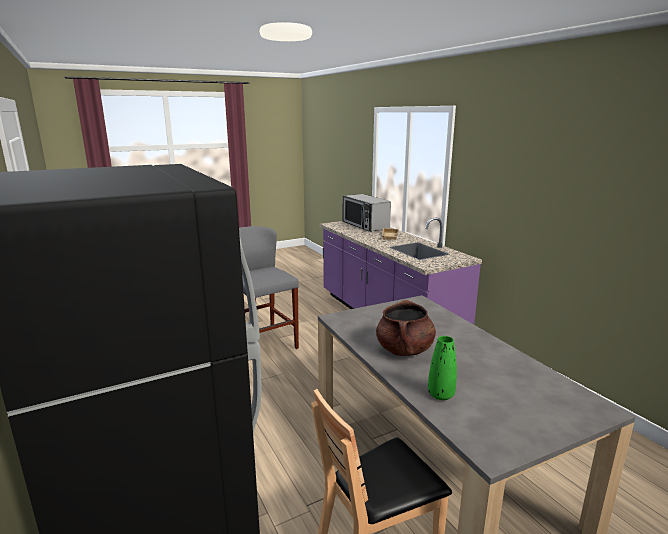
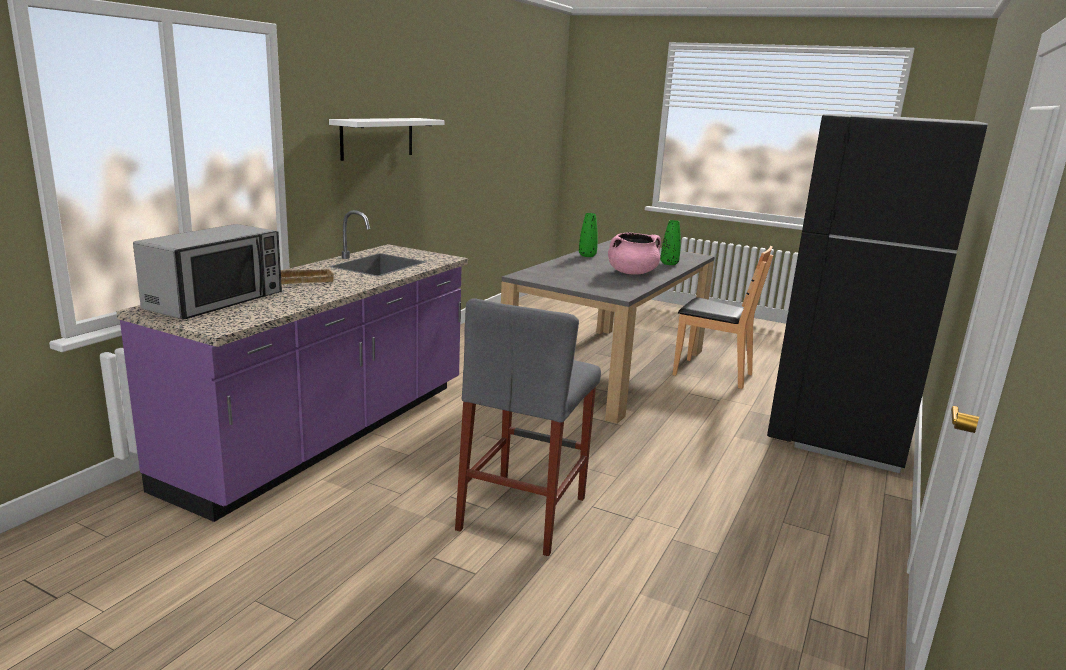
camera: 125 degrees left, 0 degrees up
(404, 350) = (632, 273): brown cooking pot -> pink cooking pot
(499, 354) = (587, 255): none -> green vase
(519, 184) = (377, 138): none -> white shelf

